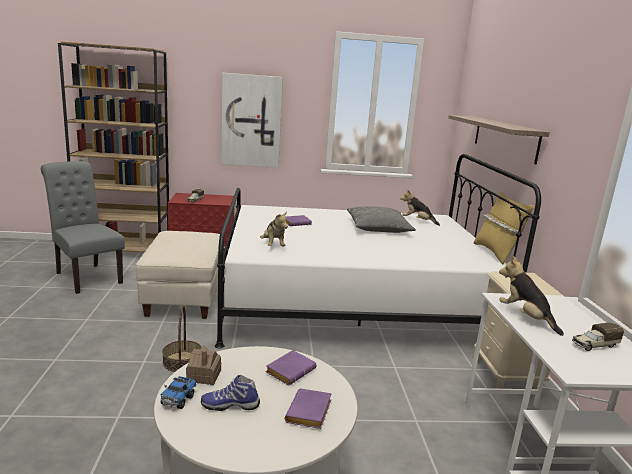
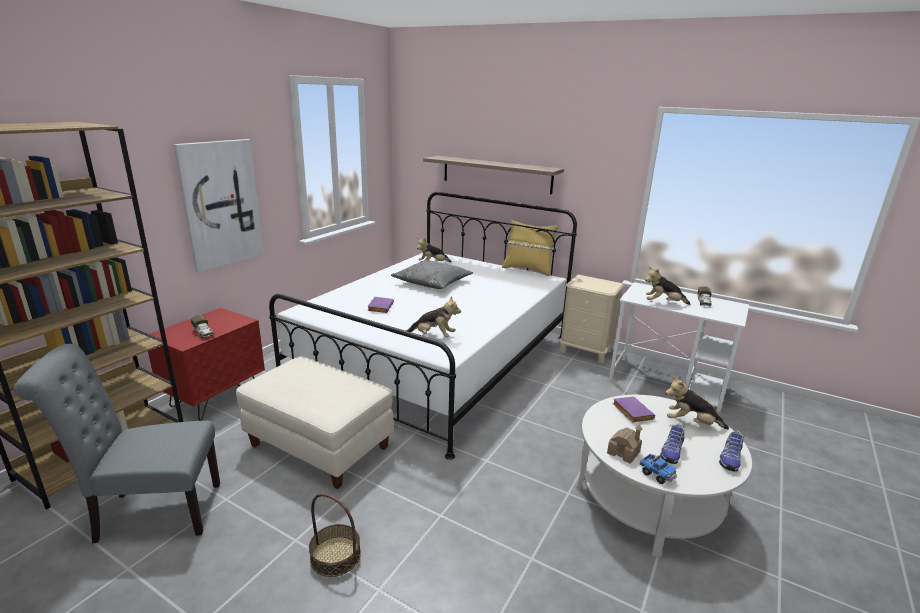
camera: 55 degrees left, 5 degrees up
(182, 361) = (461, 488): basket -> basket (335, 556)
(252, 450) = (729, 459): none -> shoe
(310, 413) = (691, 423): purple book -> plush toy

